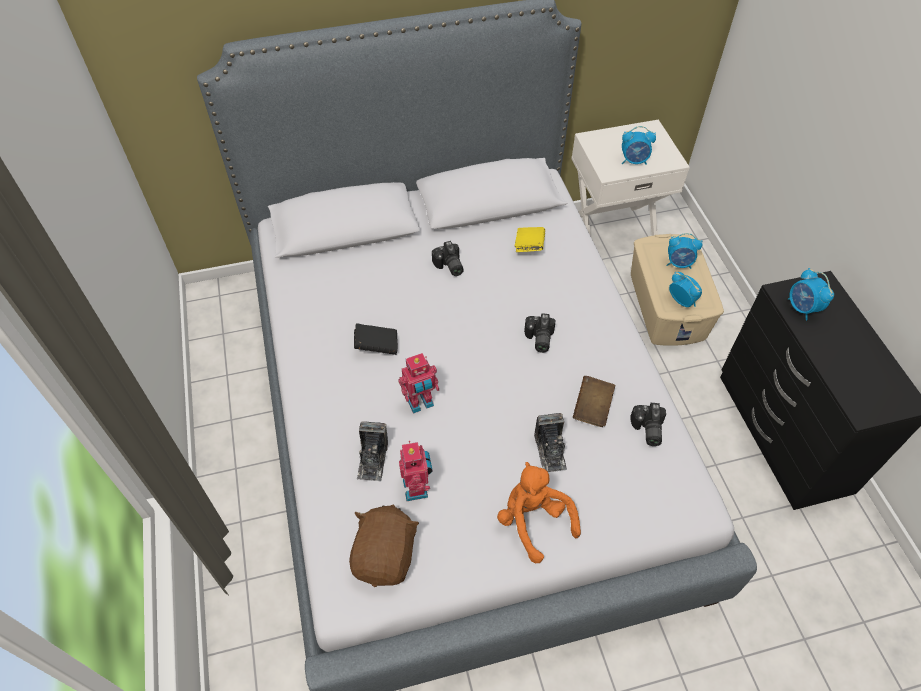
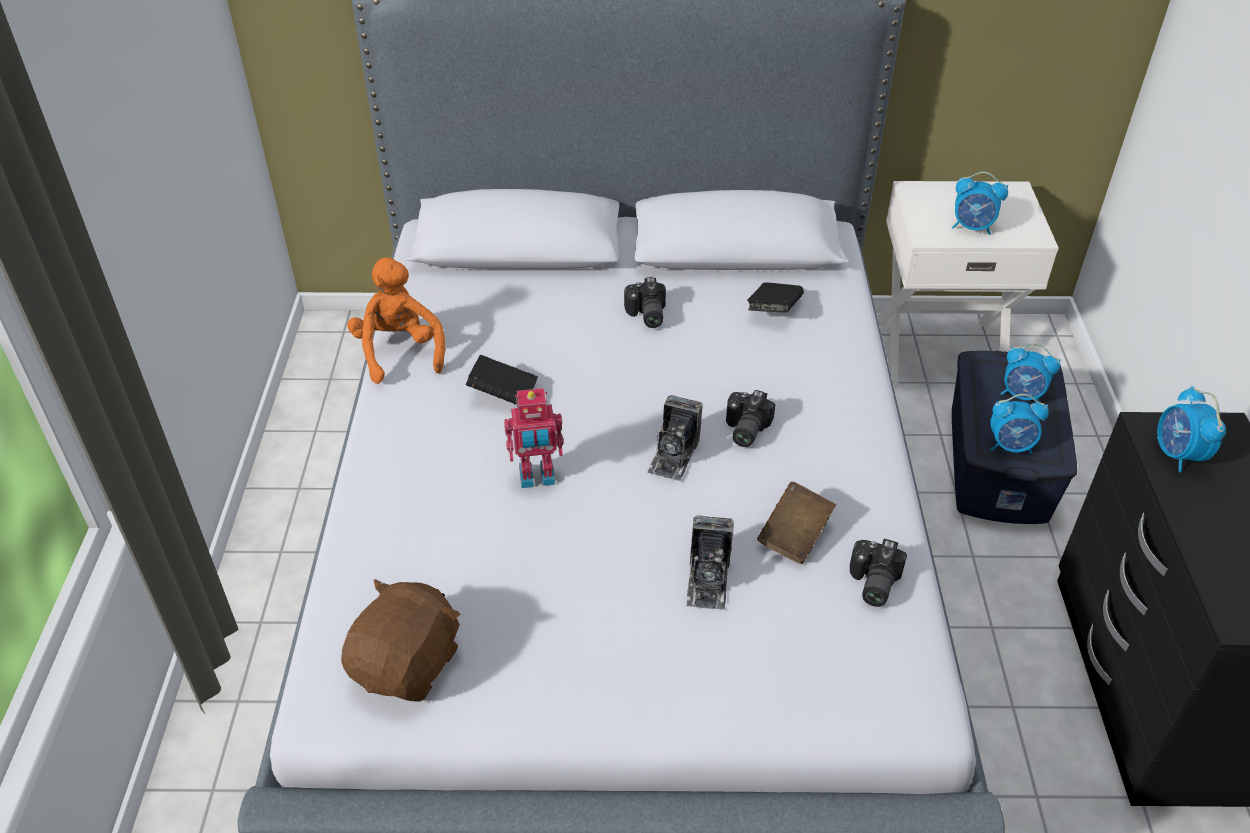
camera: 15 degrees right, 10 degrees down
(372, 459) = (439, 534): camera -> camera (674, 455)
(417, 488) = (488, 584): toy robot -> none
(529, 246) = (774, 310): yellow book -> black book
(533, 521) = (647, 669): orange plush toy -> orange plush toy (399, 351)
(667, 305) = (999, 463): beige storage box -> blue storage box
(681, 301) = (1010, 446): alarm clock -> alarm clock turned 120 degrees clockwise

